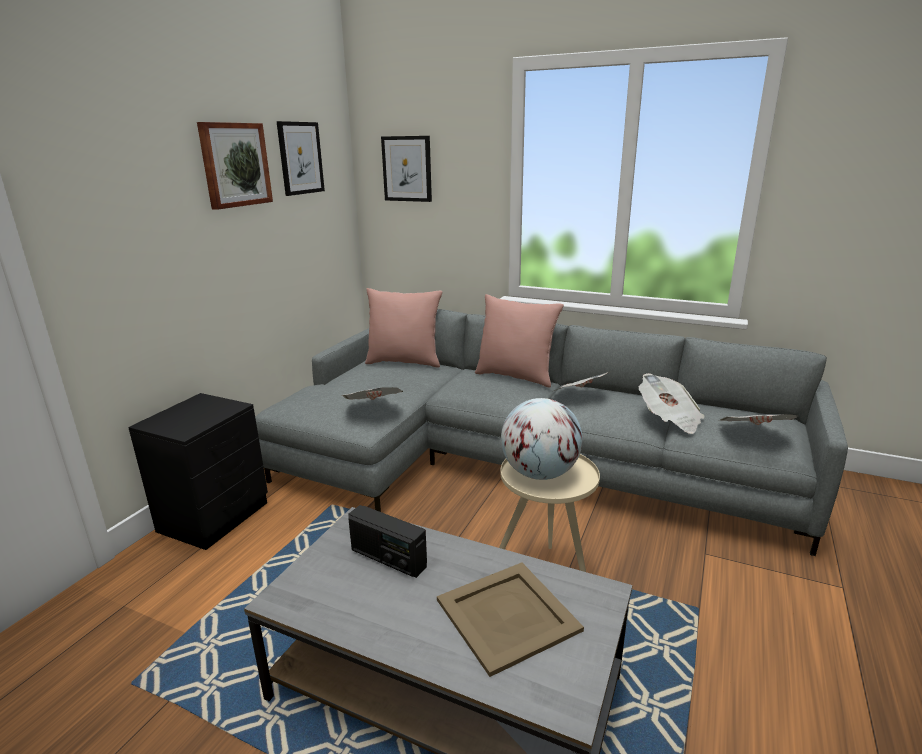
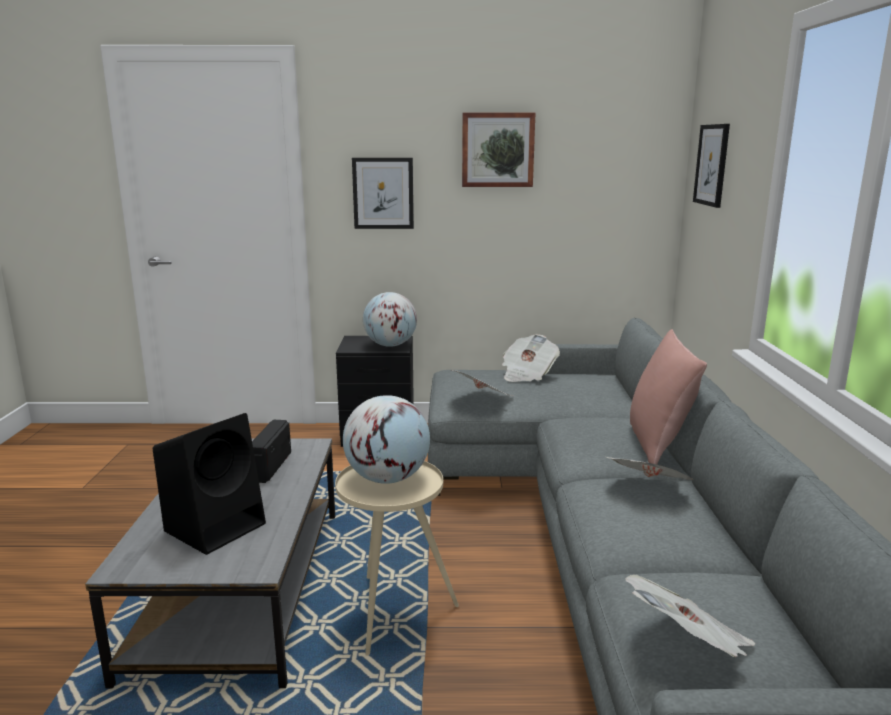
camera: 65 degrees right, 5 degrees down
(214, 408) = (390, 345): none -> globe
(300, 158) = (591, 147): picture -> picture (383, 193)
(404, 362) = (611, 388): pink pillow -> none
(506, 615) = (217, 526): beige tray -> black speaker
(669, 419) = (656, 562): newspaper -> newspaper (527, 374)

